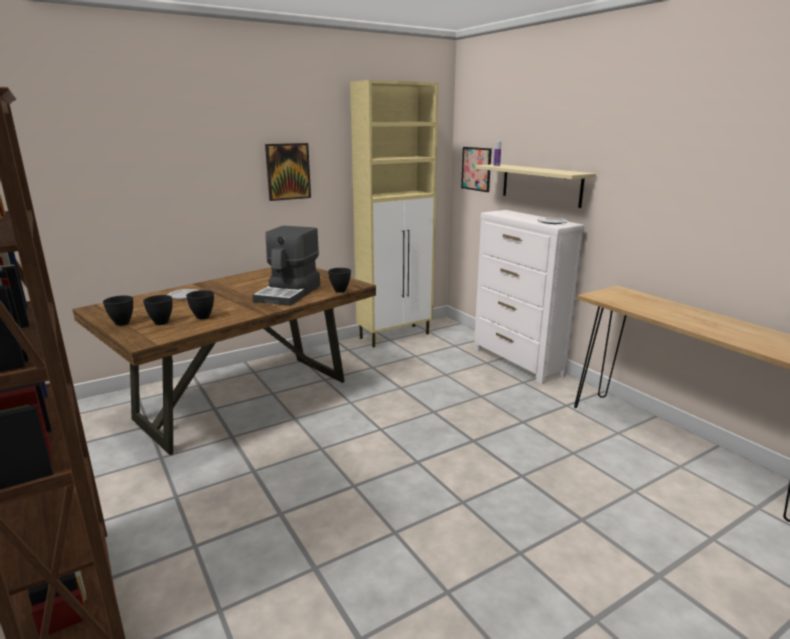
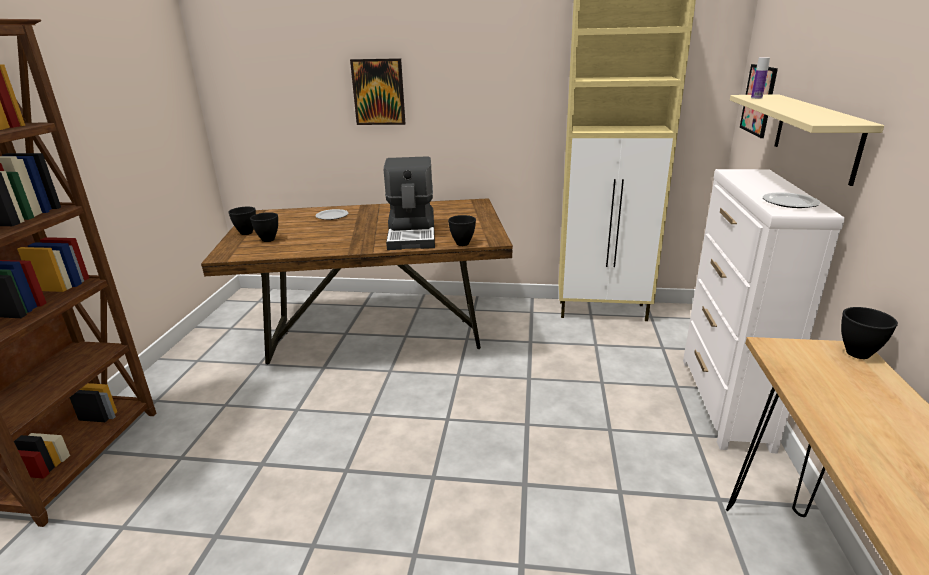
camera: 40 degrees right, 5 degrees up
(202, 317) = (302, 242): black bowl -> black bowl (856, 353)
(288, 171) = (484, 91): picture -> picture (378, 92)
(289, 293) = (413, 234): coffee machine -> coffee machine turned 60 degrees counterclockwise

